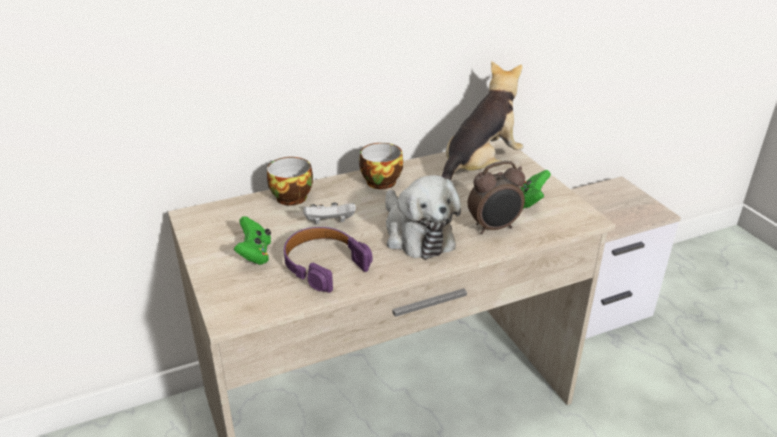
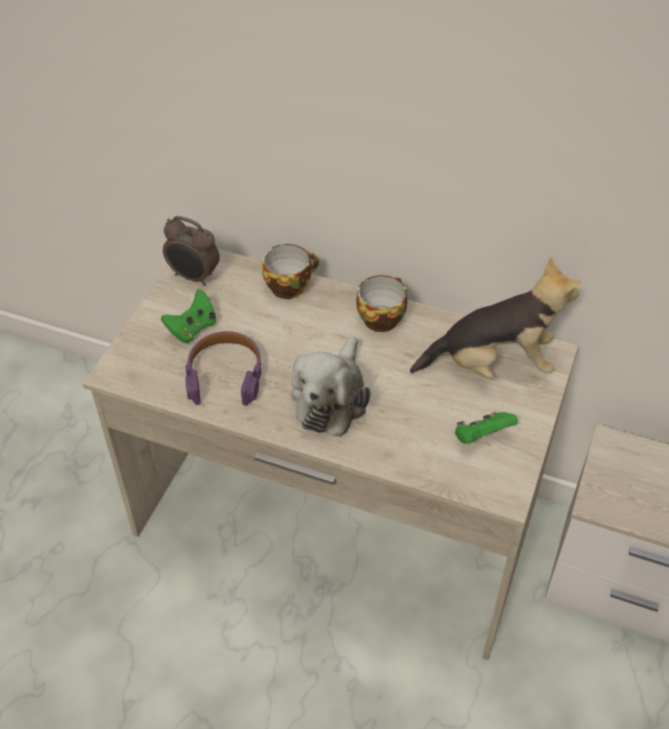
camera: 45 degrees right, 15 degrees up
(330, 224) = (280, 337): white game controller -> none
(494, 228) = (405, 440): alarm clock -> alarm clock (194, 277)

